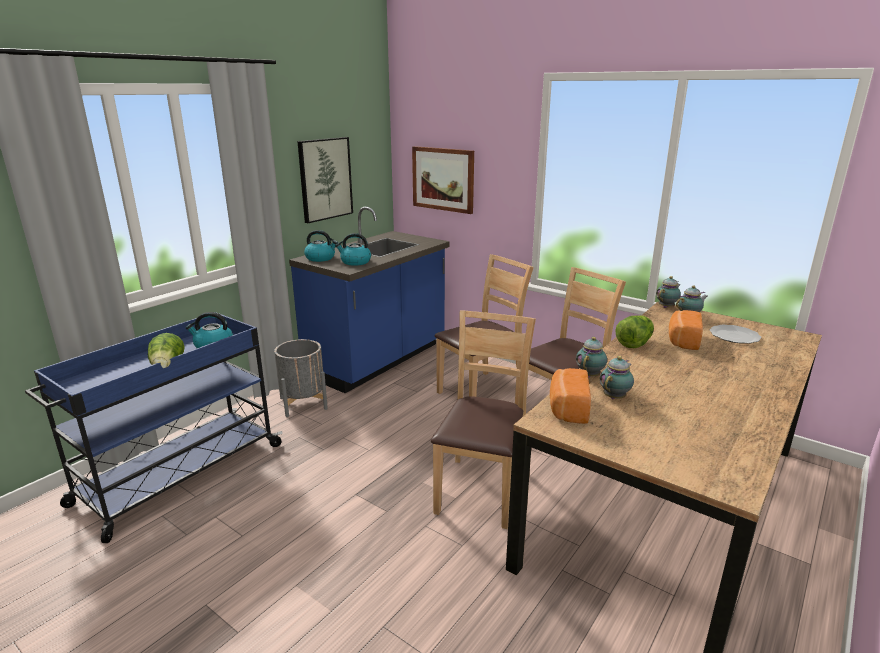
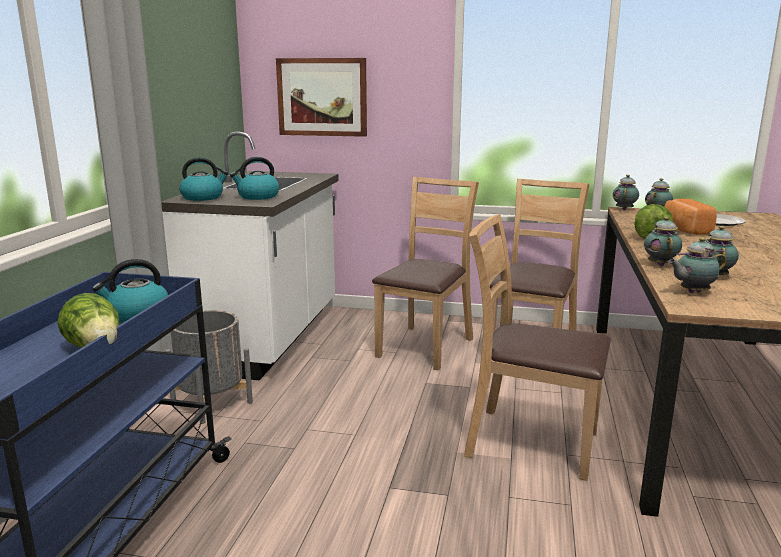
camera: 25 degrees left, 5 degrees down
(325, 179) = (184, 93): picture -> none
(378, 361) = (268, 338): blue counter -> white counter
(481, 490) = (530, 442): brown chair -> brown chair turned 60 degrees counterclockwise
(567, 409) = (692, 292): bread -> teapot

